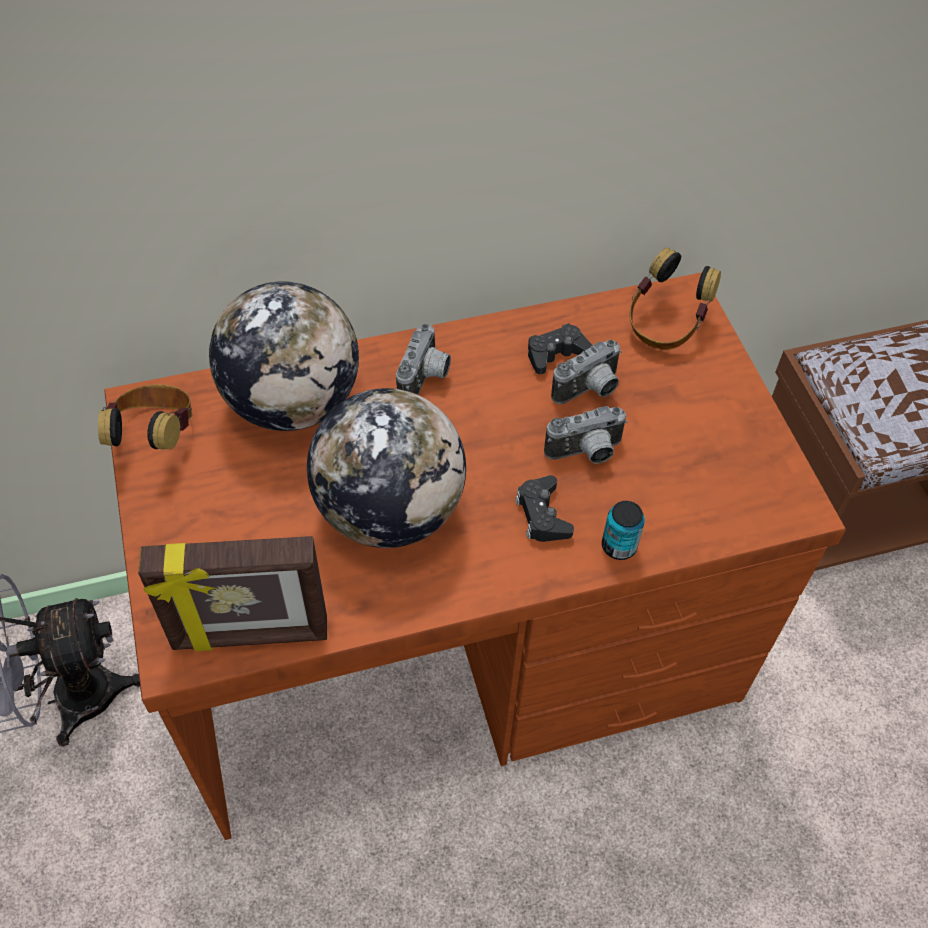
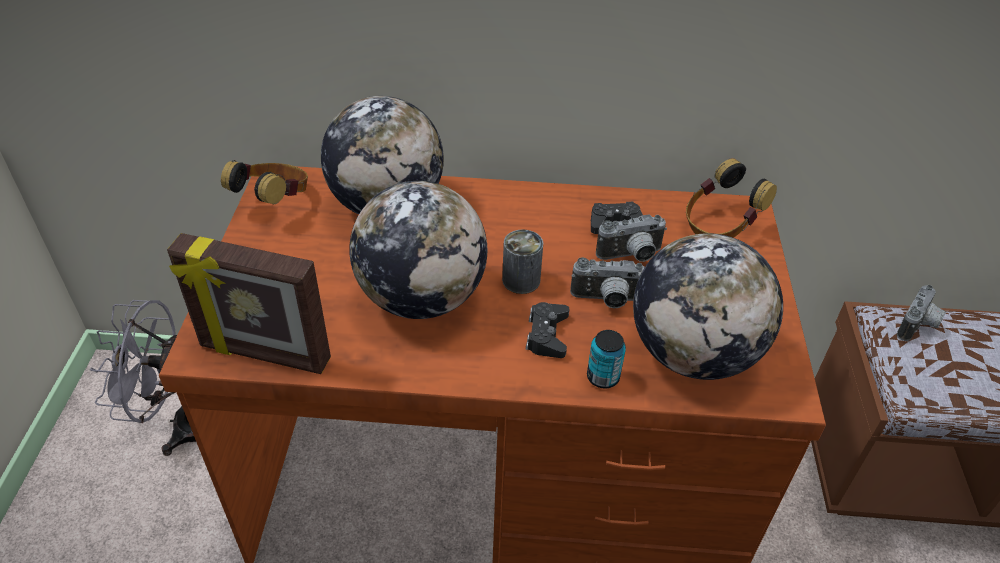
camera: 20 degrees right, 10 degrees down
(426, 379) = (499, 215): camera -> camera (918, 326)
(486, 456) = (521, 280): none -> can
(696, 490) = (693, 353): none -> globe

